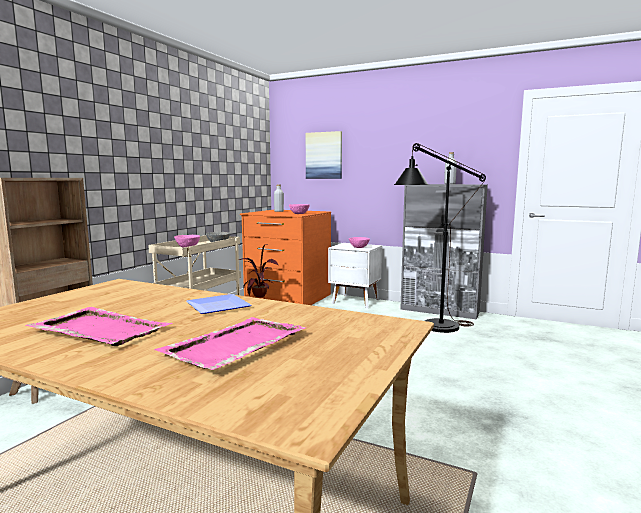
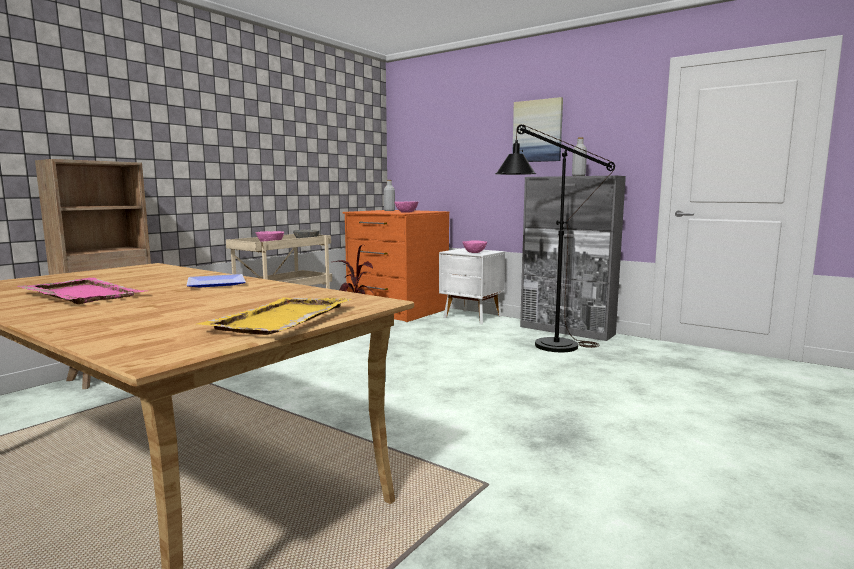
camera: 10 degrees right, 0 degrees up
(234, 346) = (183, 308): pink tray -> none
(324, 155) = (443, 146): picture -> picture (537, 131)
(351, 356) = (281, 319): none -> yellow tray

